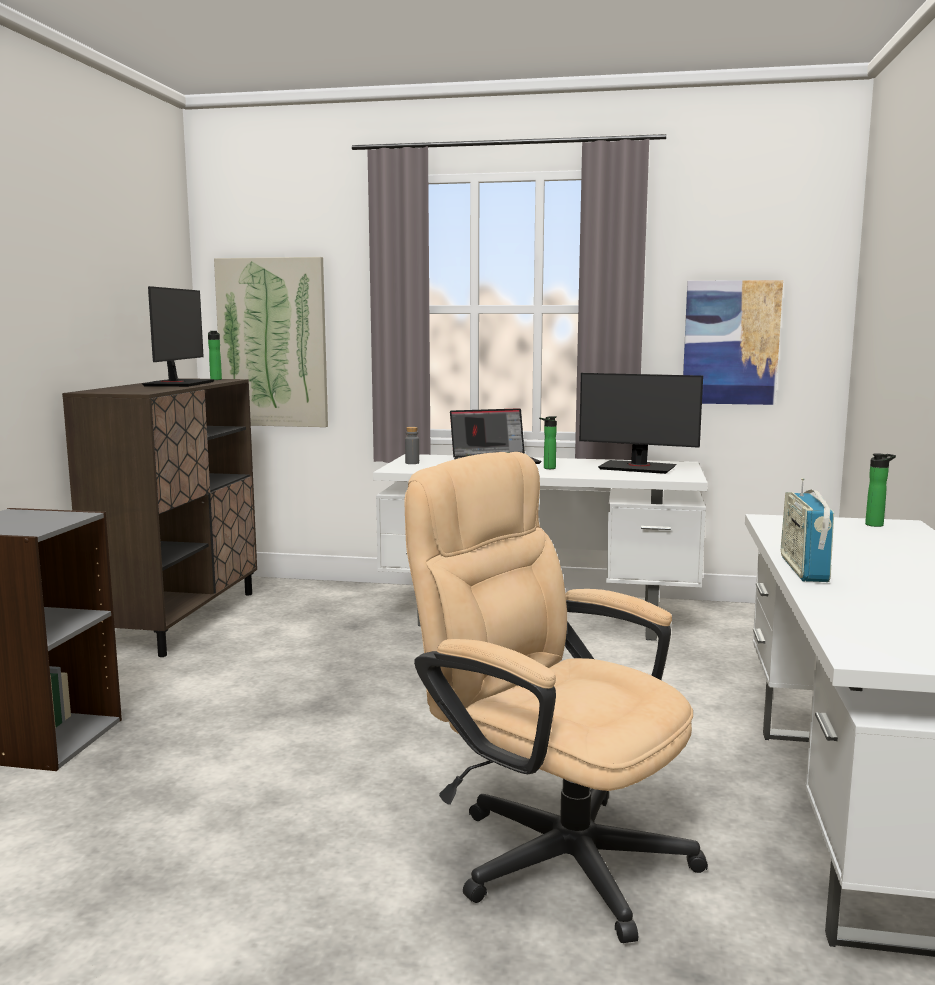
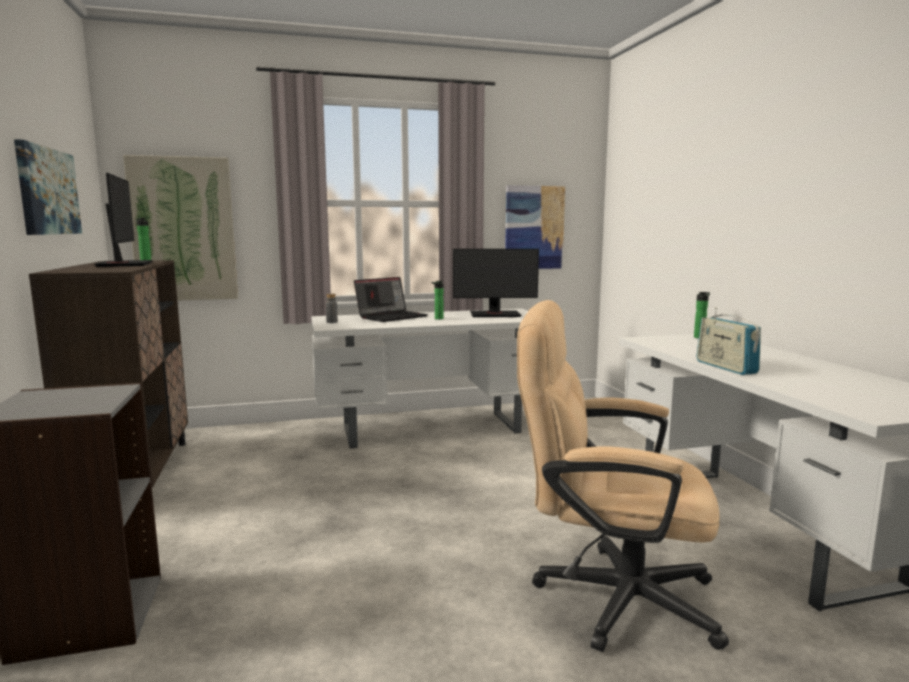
camera: 25 degrees left, 0 degrees up
(104, 306) = (47, 191): none -> picture

